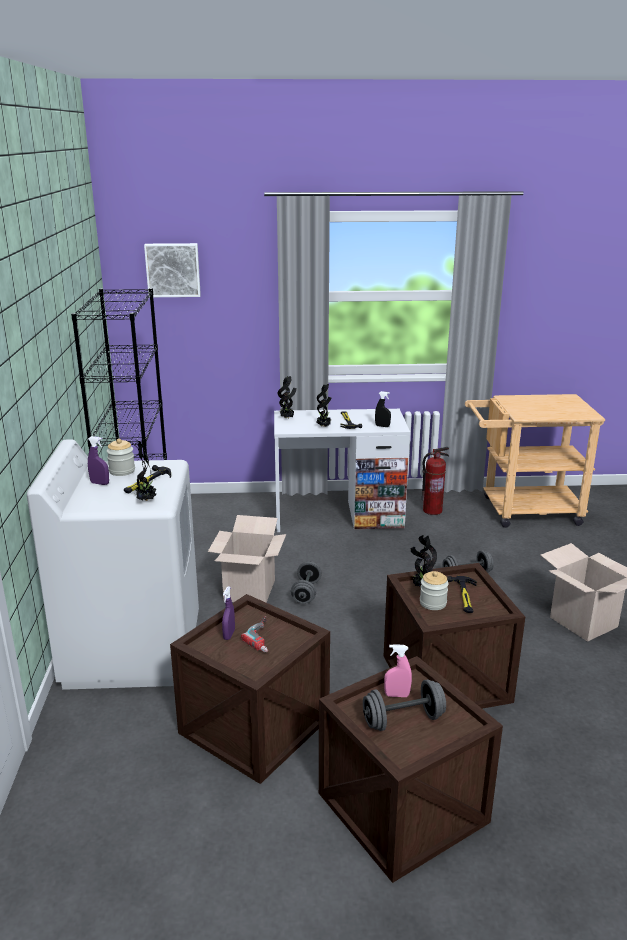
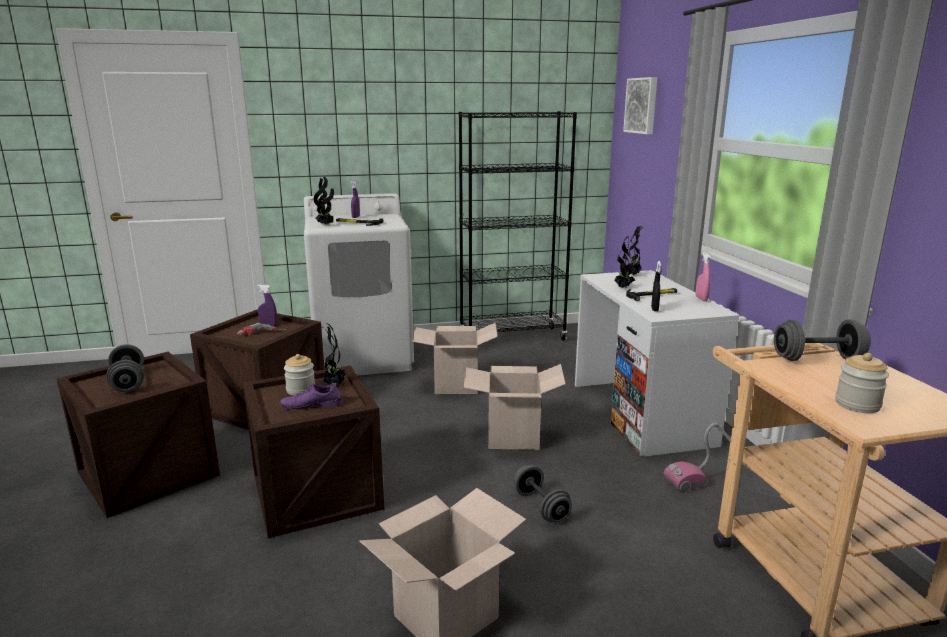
camera: 80 degrees right, 5 degrees down
(122, 471) = (378, 218): jar -> jar (857, 404)
(306, 592) = (461, 409): grey dumbbell -> grey dumbbell (817, 359)
(365, 573) = (513, 437): none -> cardboard box
(397, 695) = (161, 379): pink spray bottle -> pink spray bottle (701, 299)
(432, 510) = (715, 477): fire extinguisher -> vacuum cleaner
(464, 596) = (311, 405): hammer -> purple shoe

